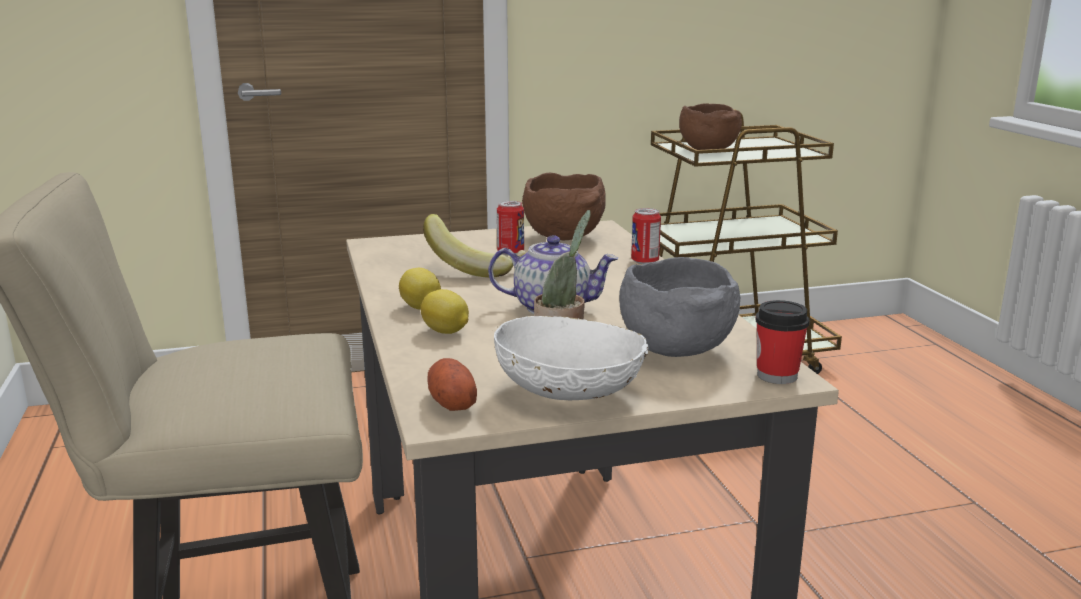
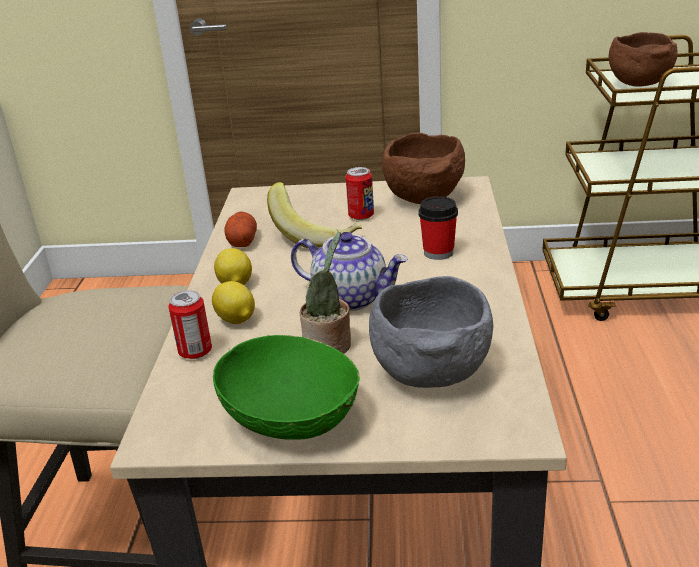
camera: 20 degrees right, 10 degrees up
(451, 402) = (181, 417): potato -> potato (242, 241)
(570, 392) = (293, 419): white bowl -> green bowl
(645, 261) = (482, 239): can -> can (195, 352)
(777, 375) = (511, 426): cup -> cup (438, 252)

